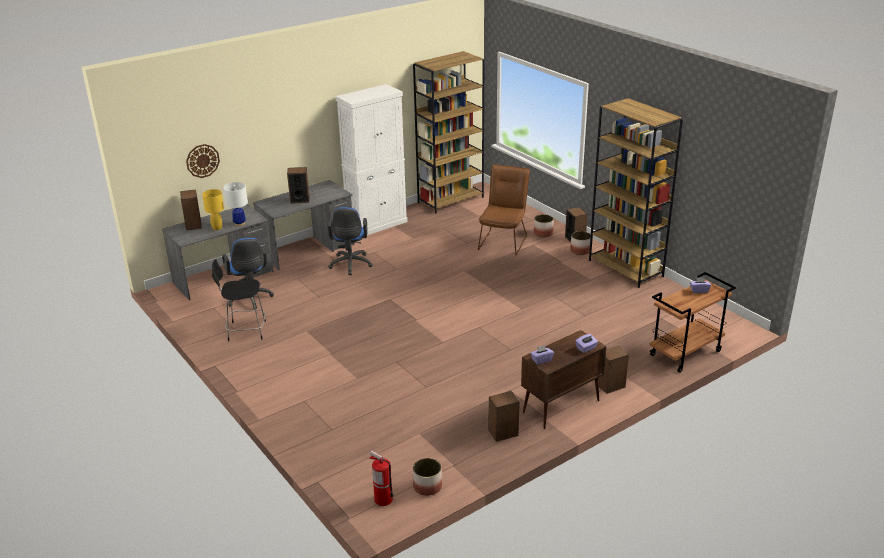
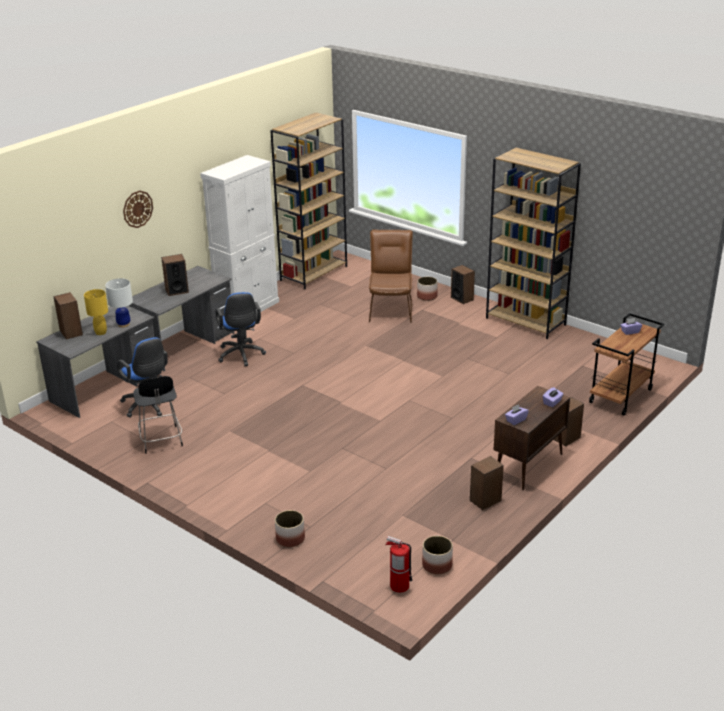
camera: 15 degrees left, 0 degrees up
(202, 160) = (73, 259): wall clock -> wall clock (137, 209)
(245, 331) = (161, 441): black chair -> black chair turned 90 degrees counterclockwise
(580, 251) = (472, 309): planter -> planter (290, 539)

